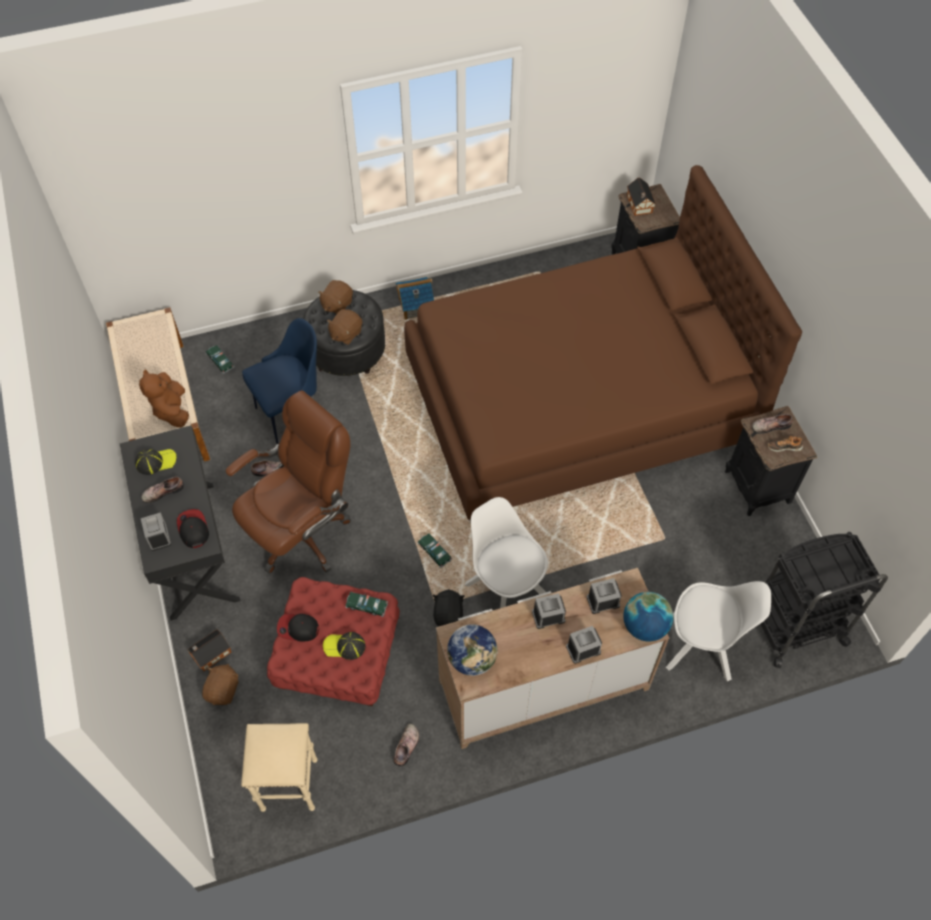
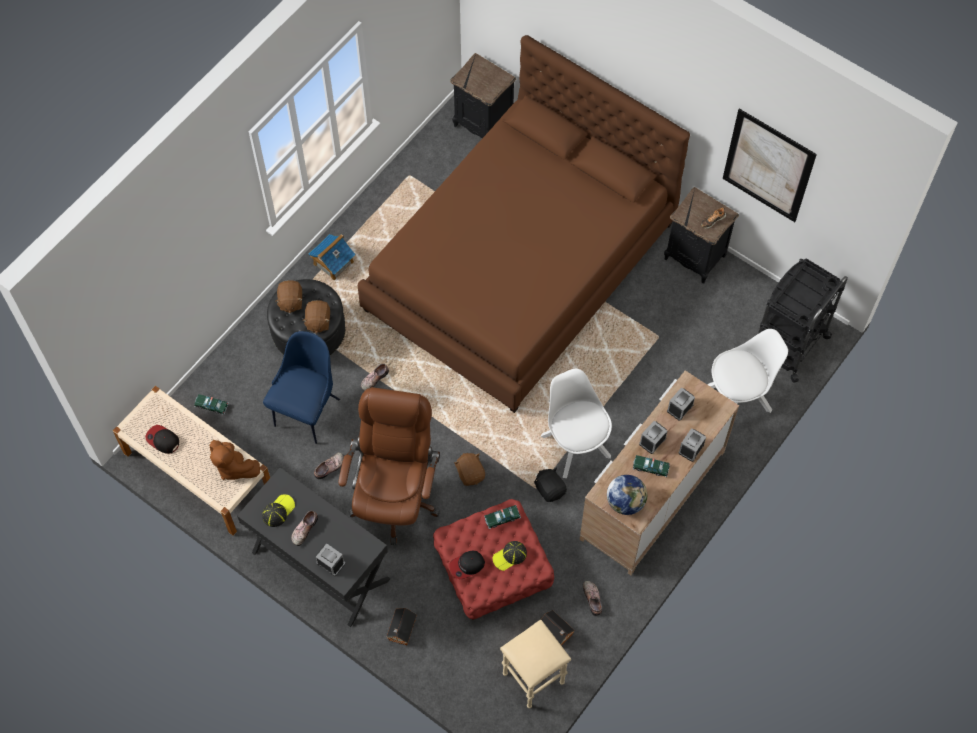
camera: 35 degrees left, 5 degrees up
(193, 529) = (351, 541): cap -> cap (162, 440)
(223, 690) = (432, 648): brown plush toy -> brown plush toy (470, 473)
(434, 552) = (504, 450): toy car -> toy car (650, 467)
(505, 588) = (575, 444): white chair -> white chair turned 45 degrees clockwise
(639, 205) = (473, 81): toy house -> toy house (556, 632)
(644, 626) = (718, 407): globe -> none
(770, 425) = (692, 209): shoe -> shoe (373, 379)
(864, 405) = (768, 166): none -> picture

